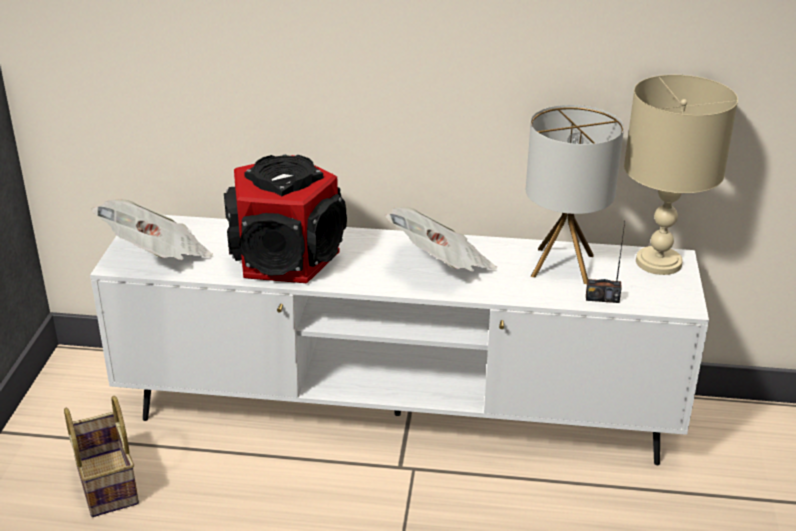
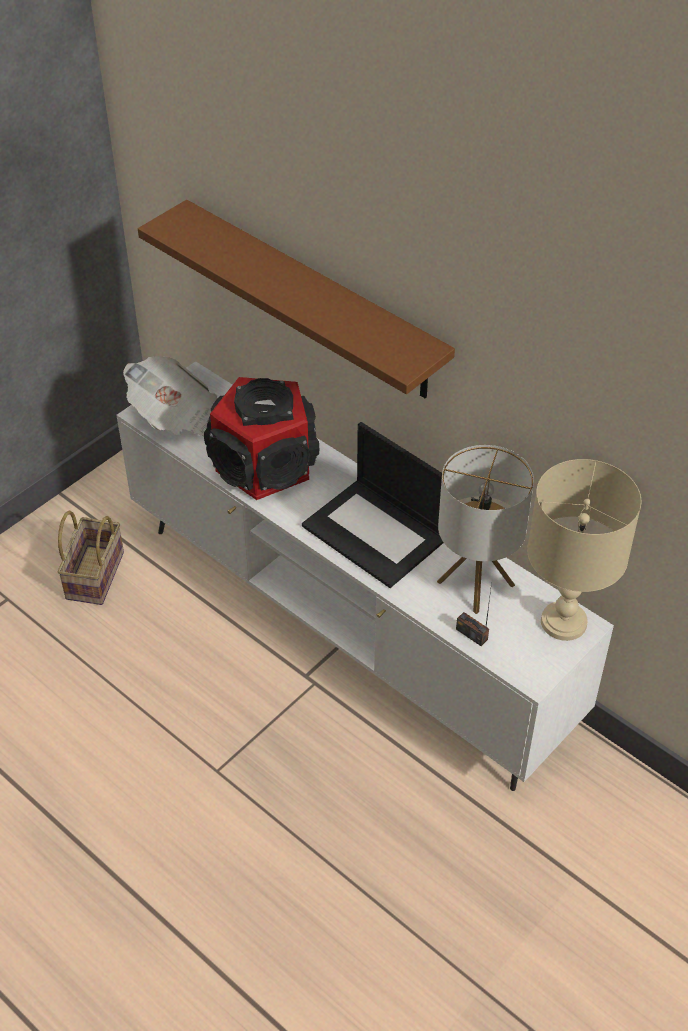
camera: 35 degrees right, 15 degrees up
(294, 58) = (313, 300): none -> brown shelf
(441, 265) = (376, 533): newspaper -> laptop

